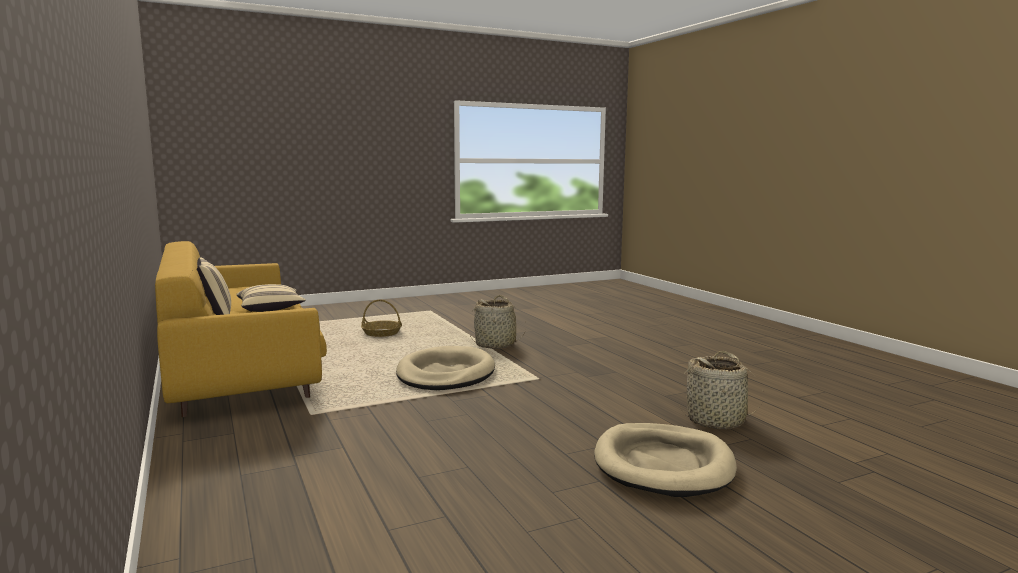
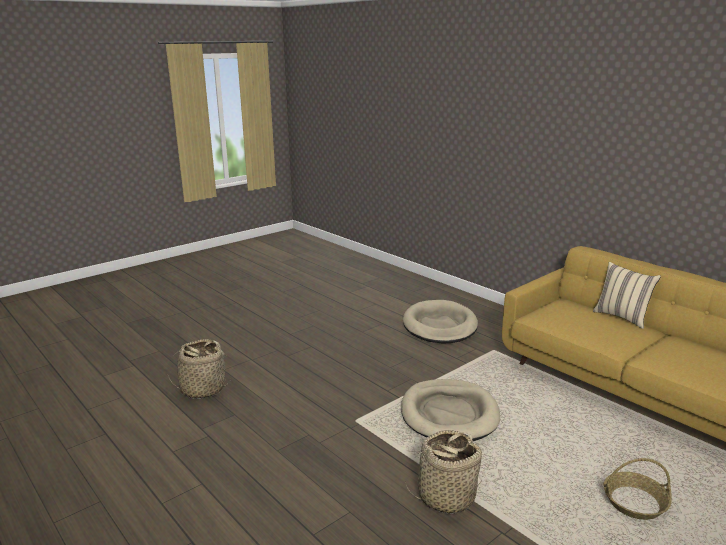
camera: 165 degrees right, 10 degrees up
(271, 309) = (609, 334): beige pillow -> none
(663, 464) = (254, 347): beige dog bed -> beige dog bed (439, 326)

